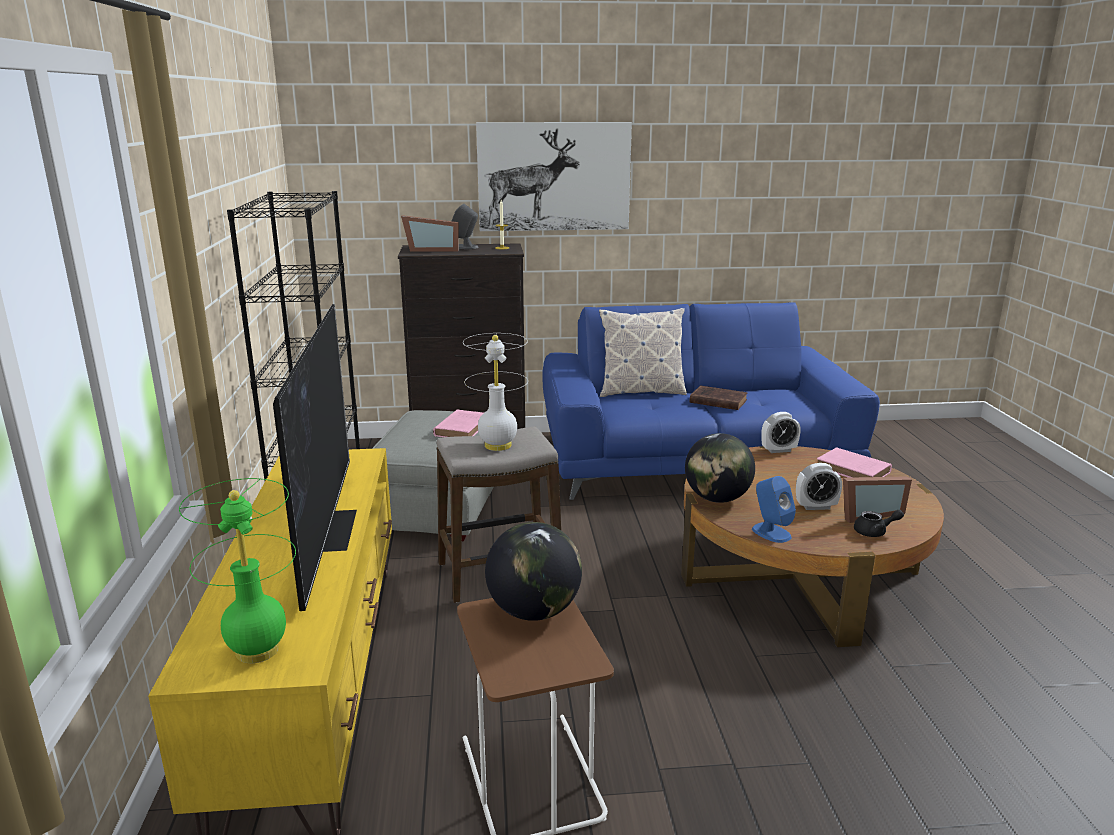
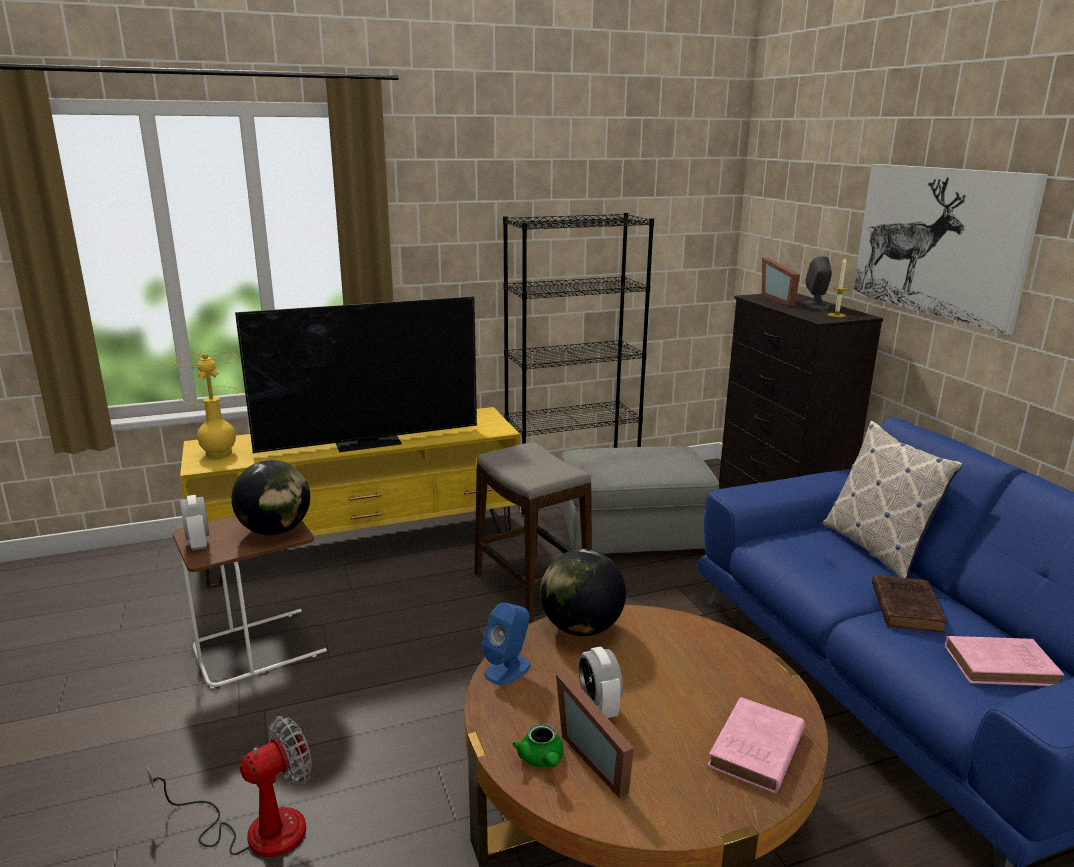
camera: 75 degrees right, 0 degrees up
(258, 650) = (219, 453): green table lamp -> yellow table lamp
(463, 428) = (650, 469): pink book -> pink book (1003, 666)
(497, 445) = (530, 465): white table lamp -> none
(778, 450) = (777, 674): alarm clock -> alarm clock (199, 543)
(834, 767) = (257, 829): none -> fan
(875, 532) = (542, 760): black teapot -> green teapot

